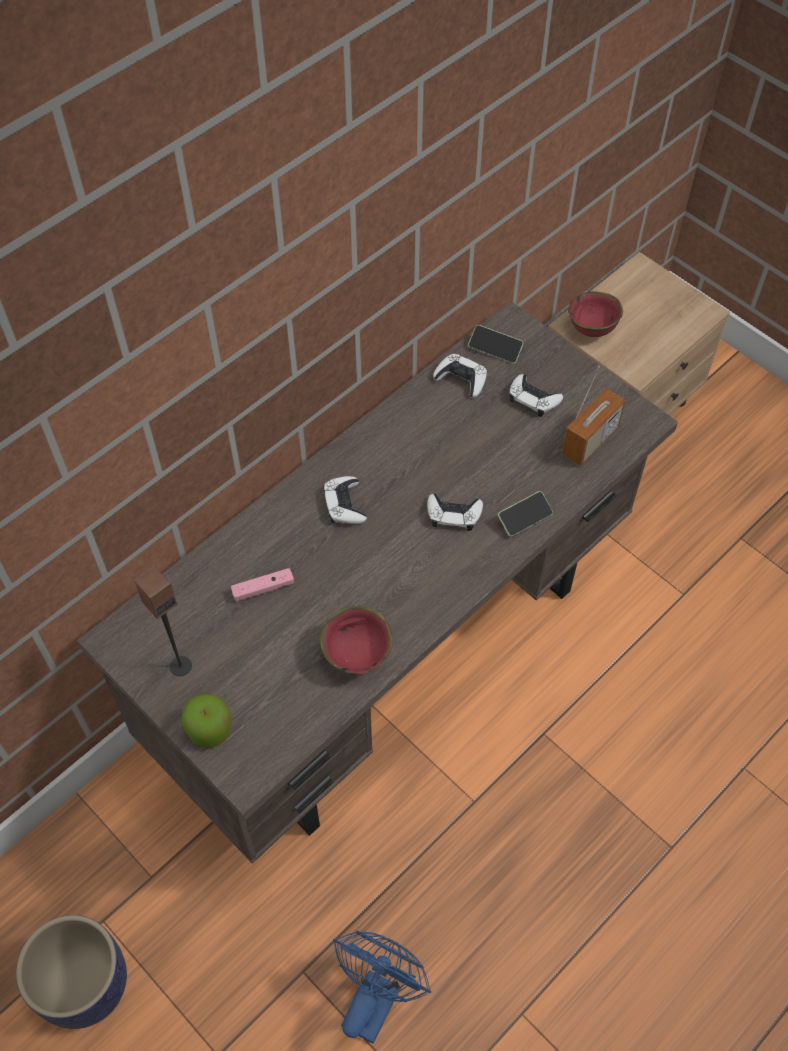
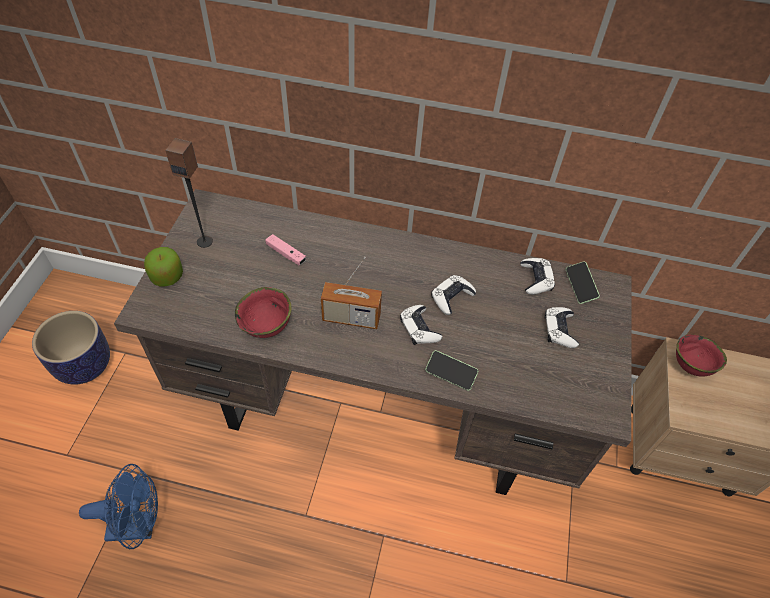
camera: 55 degrees right, 5 degrees down
(344, 504) = (380, 264): white game controller -> white game controller (451, 297)
(590, 441) = (555, 385): radio -> radio (351, 318)

